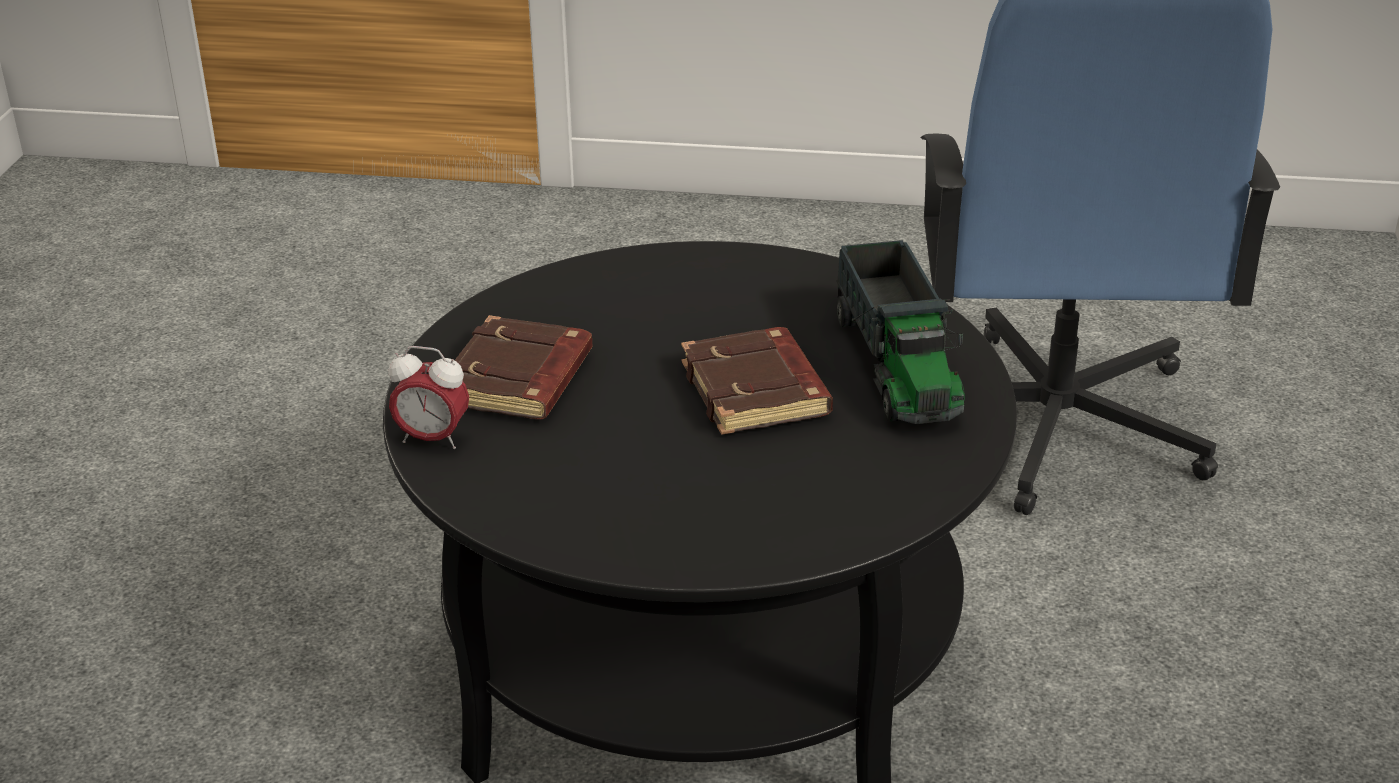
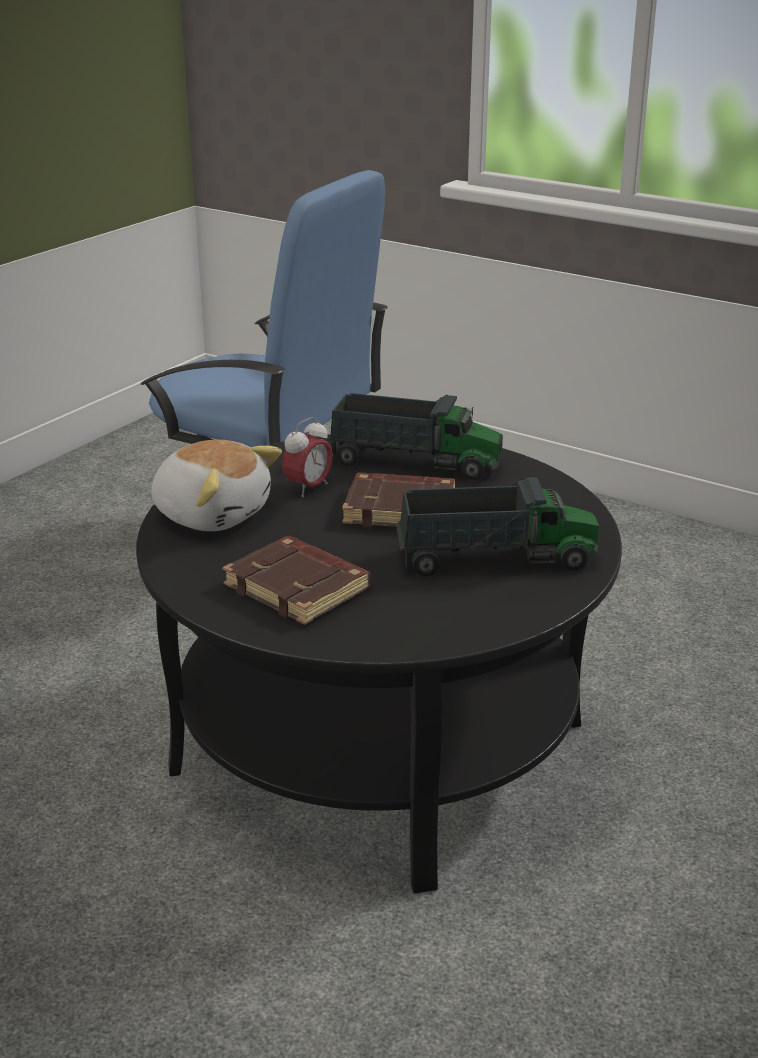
camera: 65 degrees left, 5 degrees down
(432, 439) = (348, 639): alarm clock -> alarm clock (308, 488)
(643, 282) = (212, 513): none -> plush toy
(683, 488) = (494, 559): none -> toy truck

